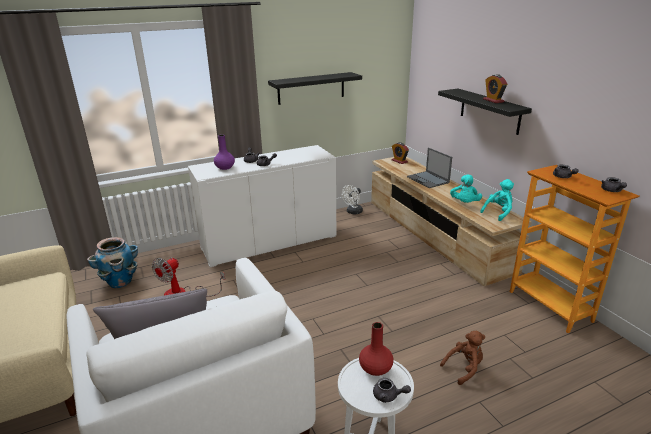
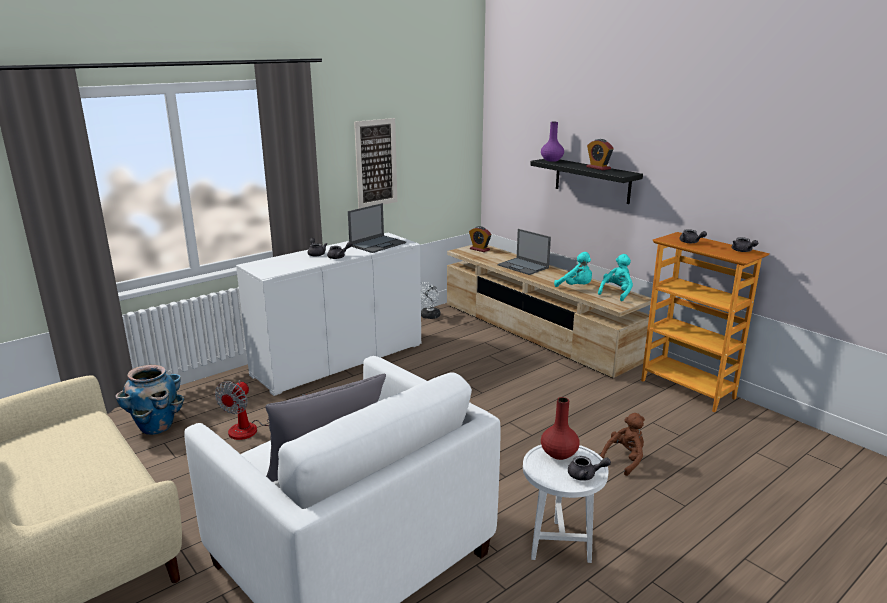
camera: 15 degrees left, 5 degrees down
(225, 167) = (288, 263): purple vase -> purple vase (552, 160)
(302, 155) = (378, 244): none -> laptop
(311, 88) = (376, 163): black shelf -> picture
(464, 203) = (576, 287): turquoise plush toy -> turquoise plush toy turned 45 degrees counterclockwise

